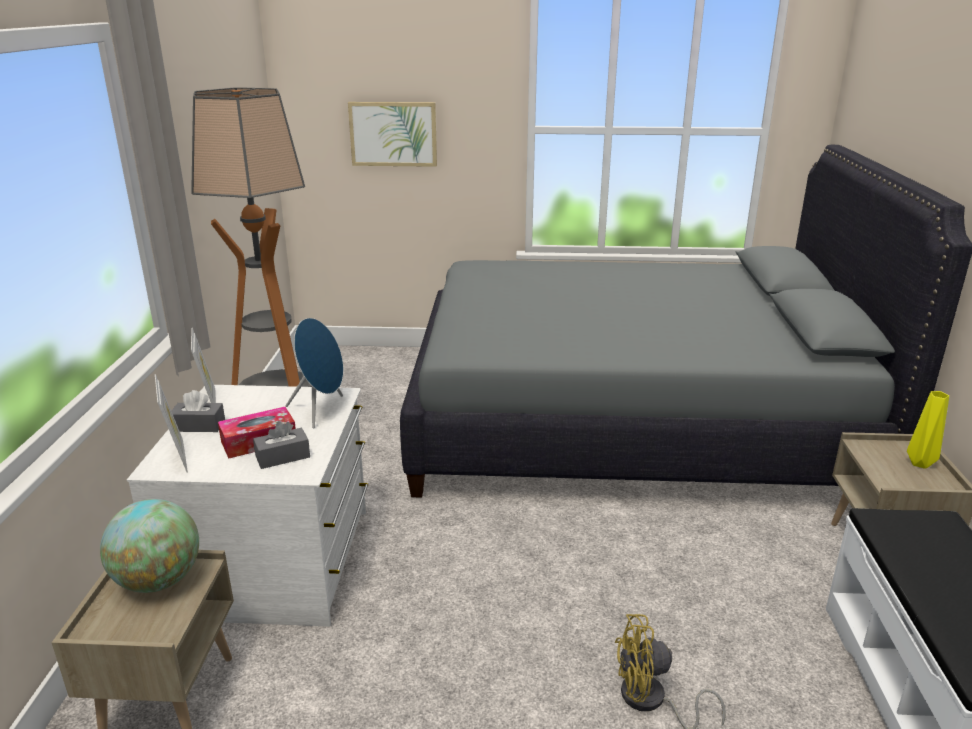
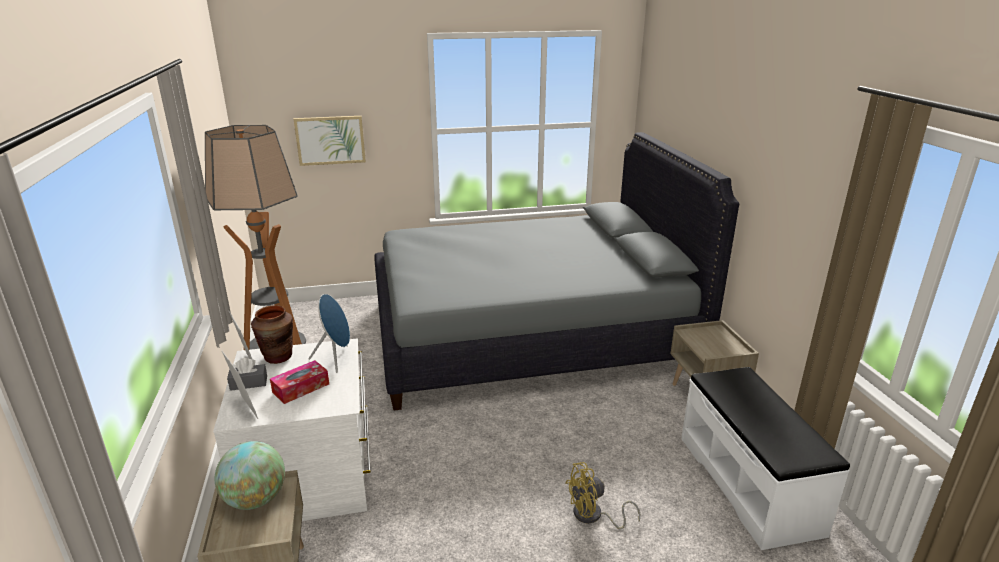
camera: 15 degrees left, 0 degrees up
(250, 398) = (278, 357): none -> brown vase
(283, 457) = (324, 396): grey tissue box -> none
(921, 463) = (723, 339): yellow vase -> none

